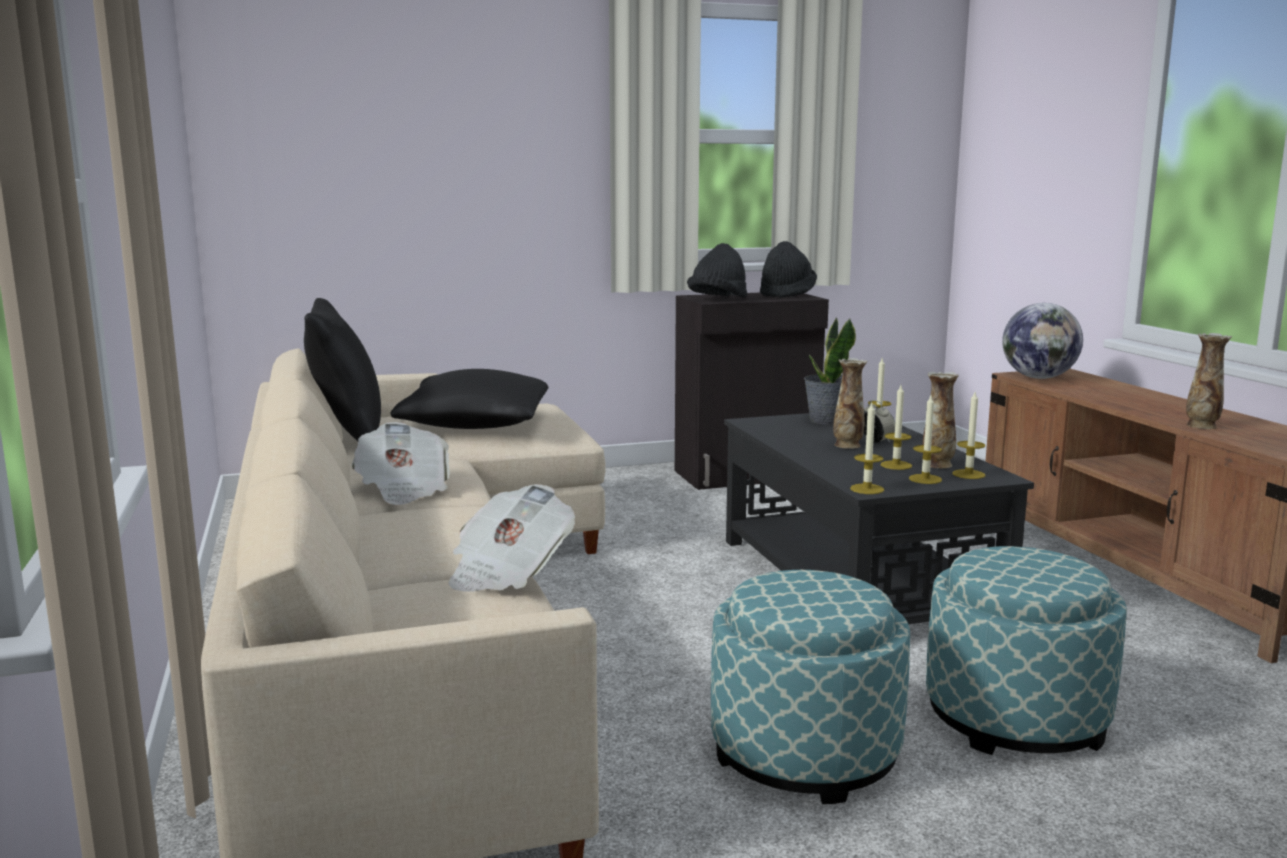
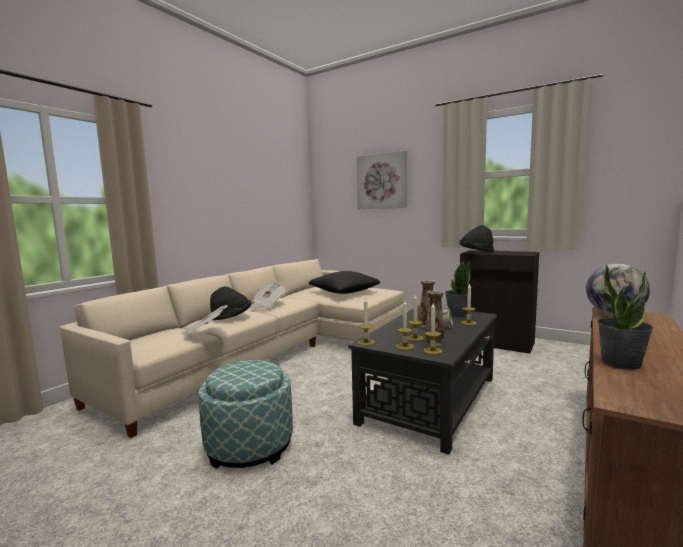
camera: 50 degrees right, 5 degrees down
(347, 434) = (307, 289): black pillow -> none
(440, 130) = (382, 181): none -> picture
(787, 294) = (523, 252): black hat -> black hat (231, 317)
(1016, 718) = (344, 486): ottoman -> none
(1202, 426) = (620, 363): vase -> potted plant

